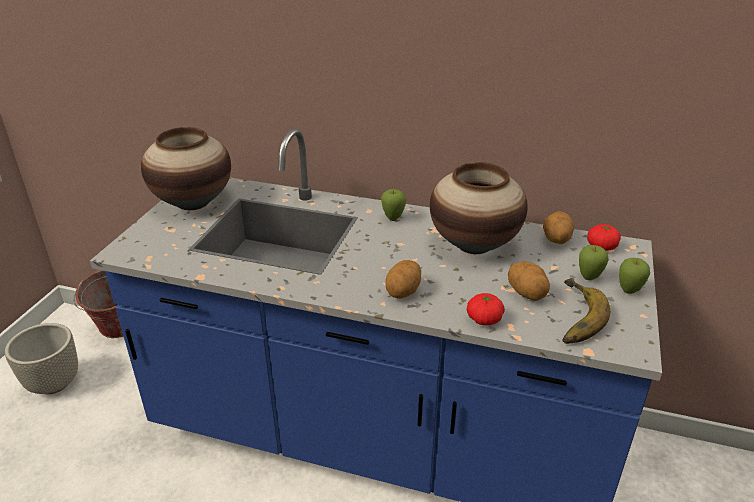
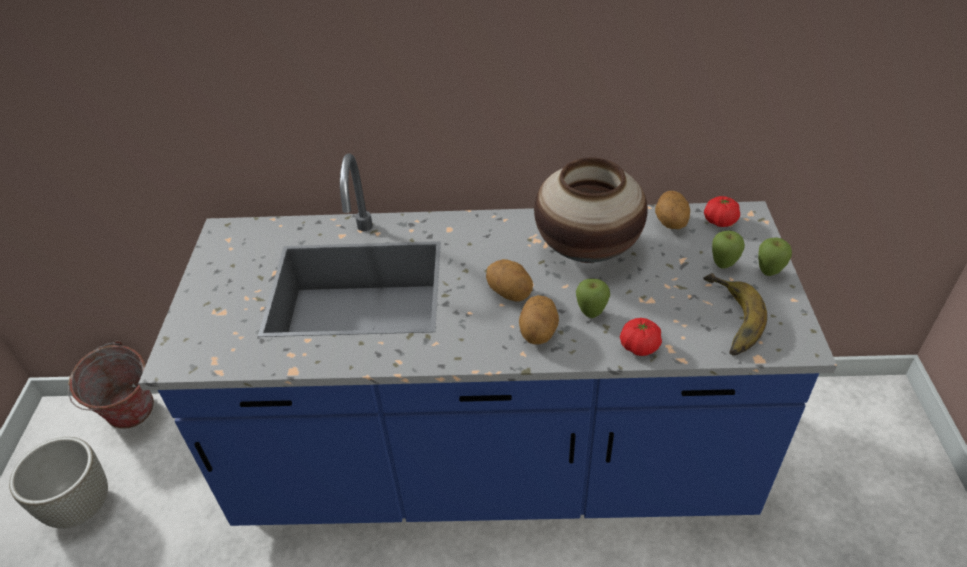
camera: 15 degrees left, 10 degrees up
(193, 202) = (229, 265): vase -> none
(393, 218) = (482, 234): apple -> apple (591, 314)
(527, 294) = (669, 301): potato -> potato (510, 293)

